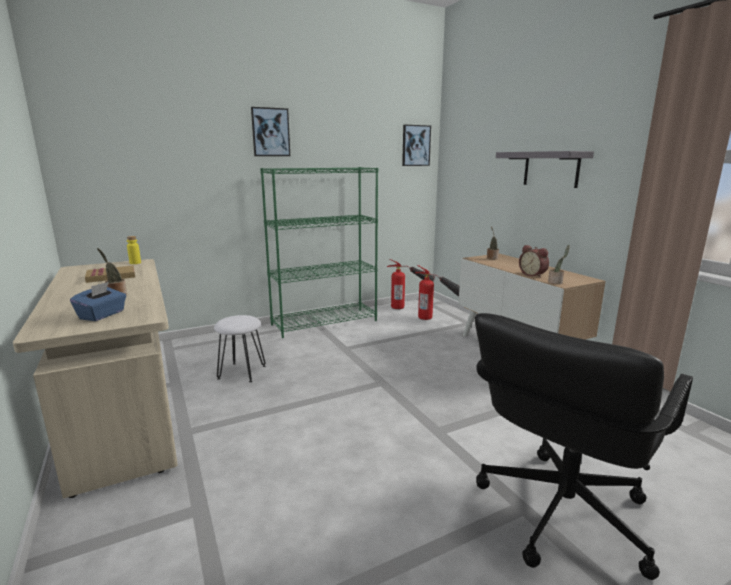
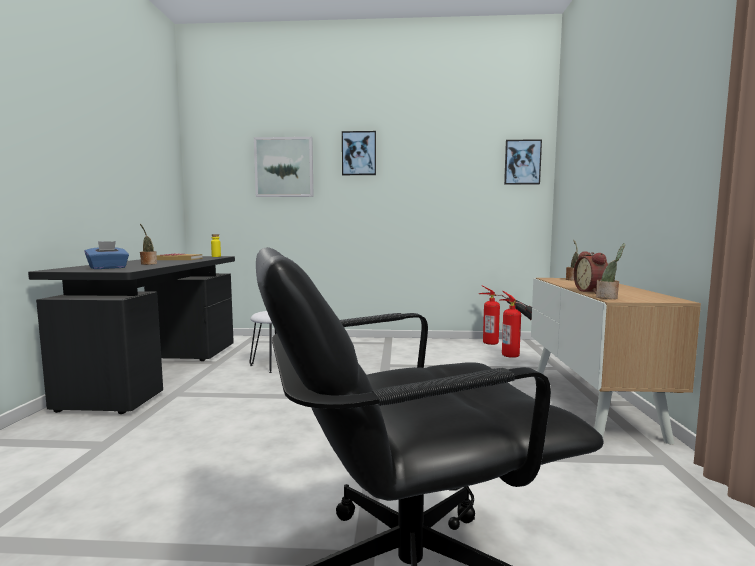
camera: 30 degrees right, 10 degrees down
(124, 412) = (161, 372): beige desk -> black desk
(185, 146) = (284, 167): none -> picture
(325, 322) = (396, 343): green bookcase -> none
(551, 169) = (643, 157): grey shelf -> none

